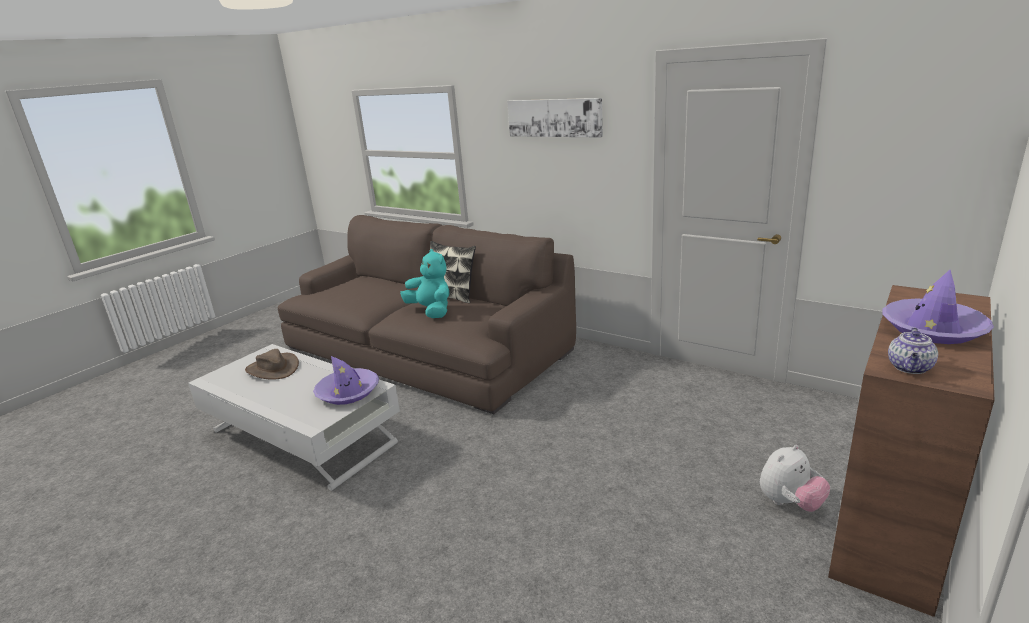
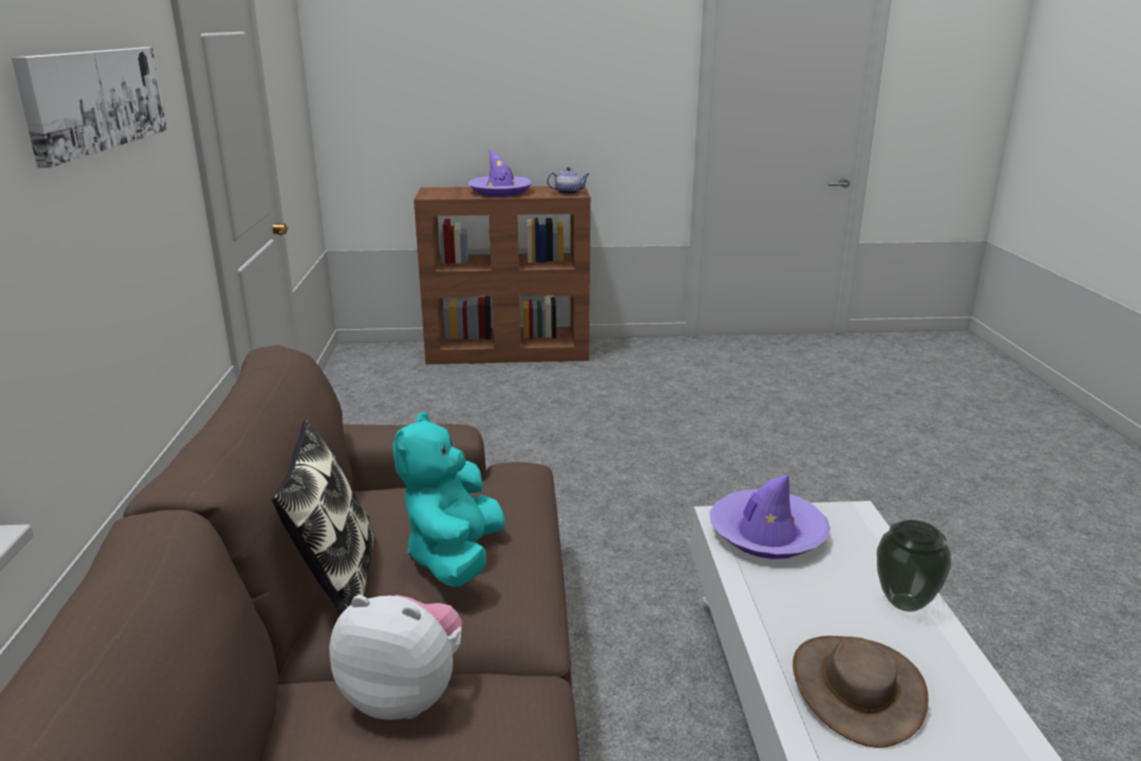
camera: 130 degrees left, 0 degrees up
(268, 399) = (903, 603): none -> vase
(790, 503) = (524, 377): plush toy -> plush toy (405, 695)

